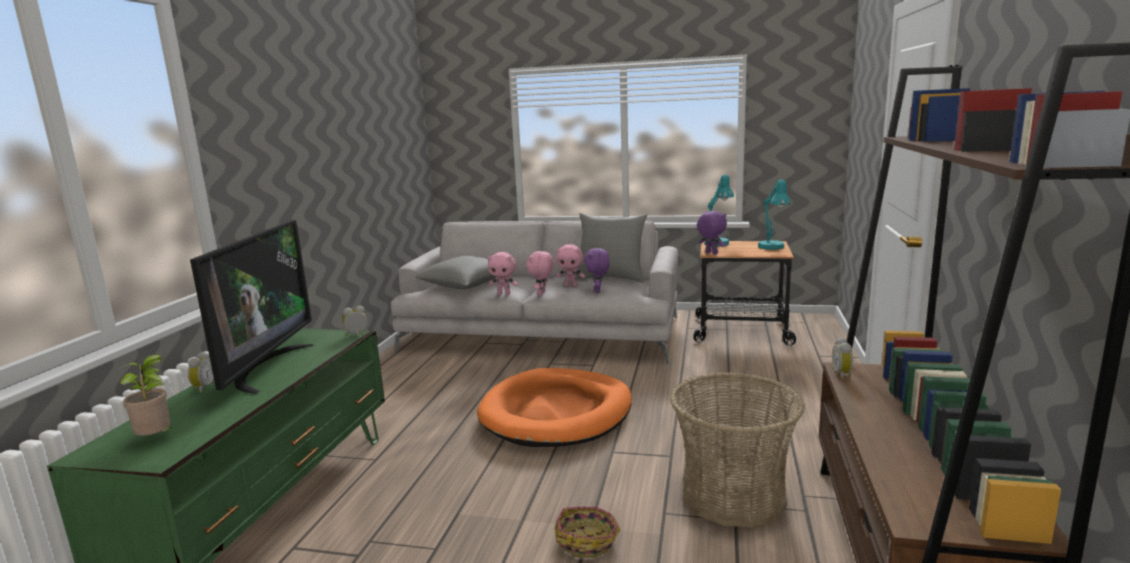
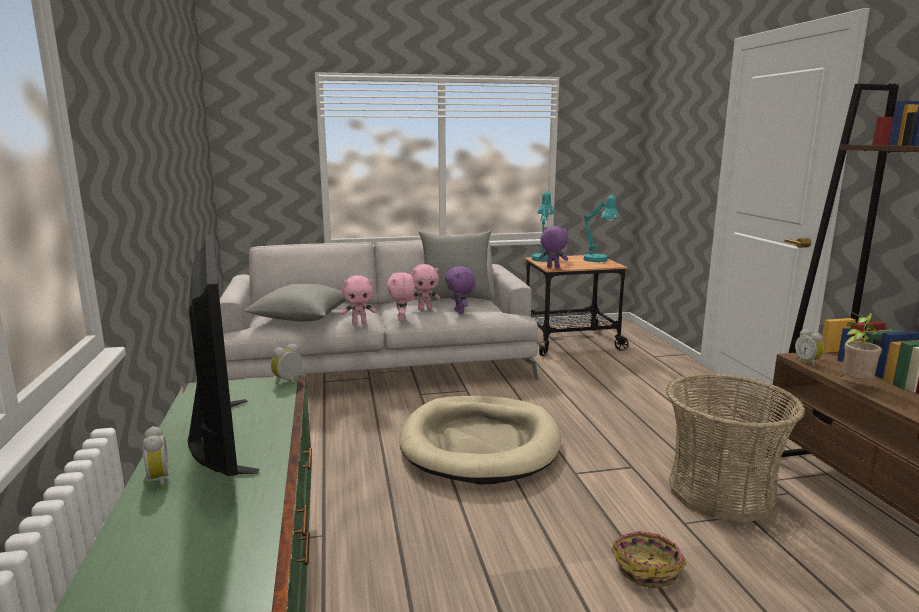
camera: 25 degrees left, 0 degrees up
(157, 439) = (188, 566): potted plant -> potted plant (854, 384)
(557, 413) = (480, 444): orange dog bed -> beige dog bed

